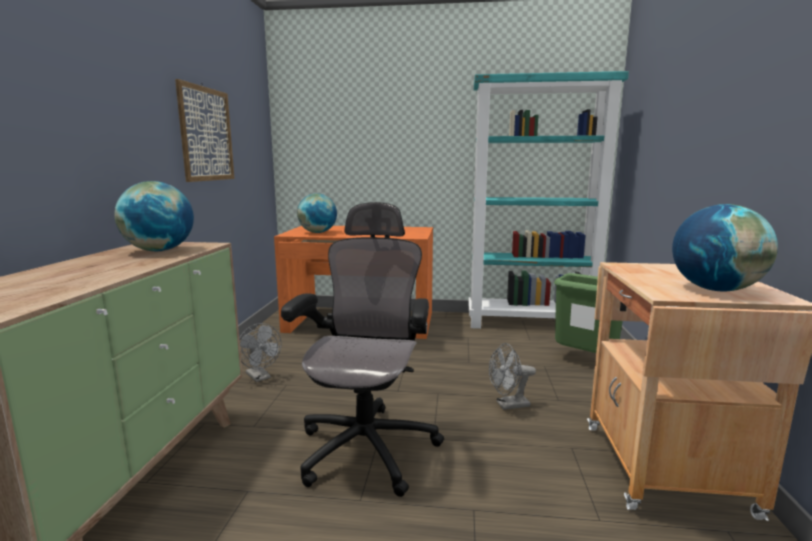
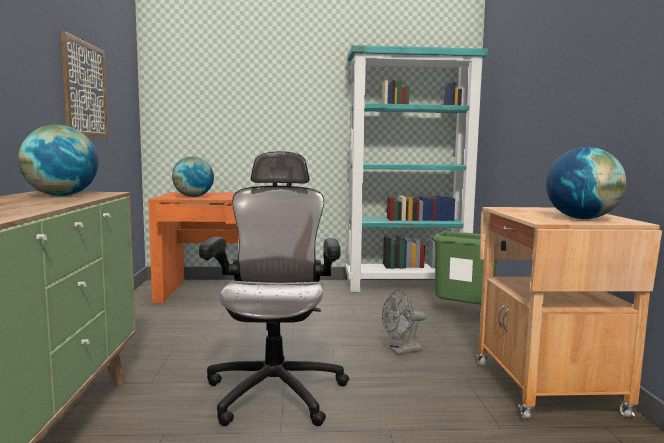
camera: 10 degrees left, 5 degrees down
(260, 377) = (143, 341): grey fan -> none

